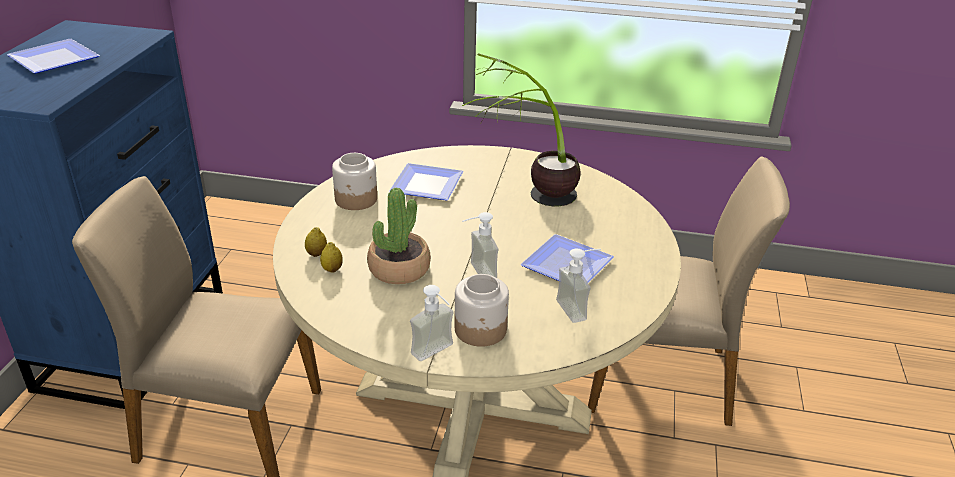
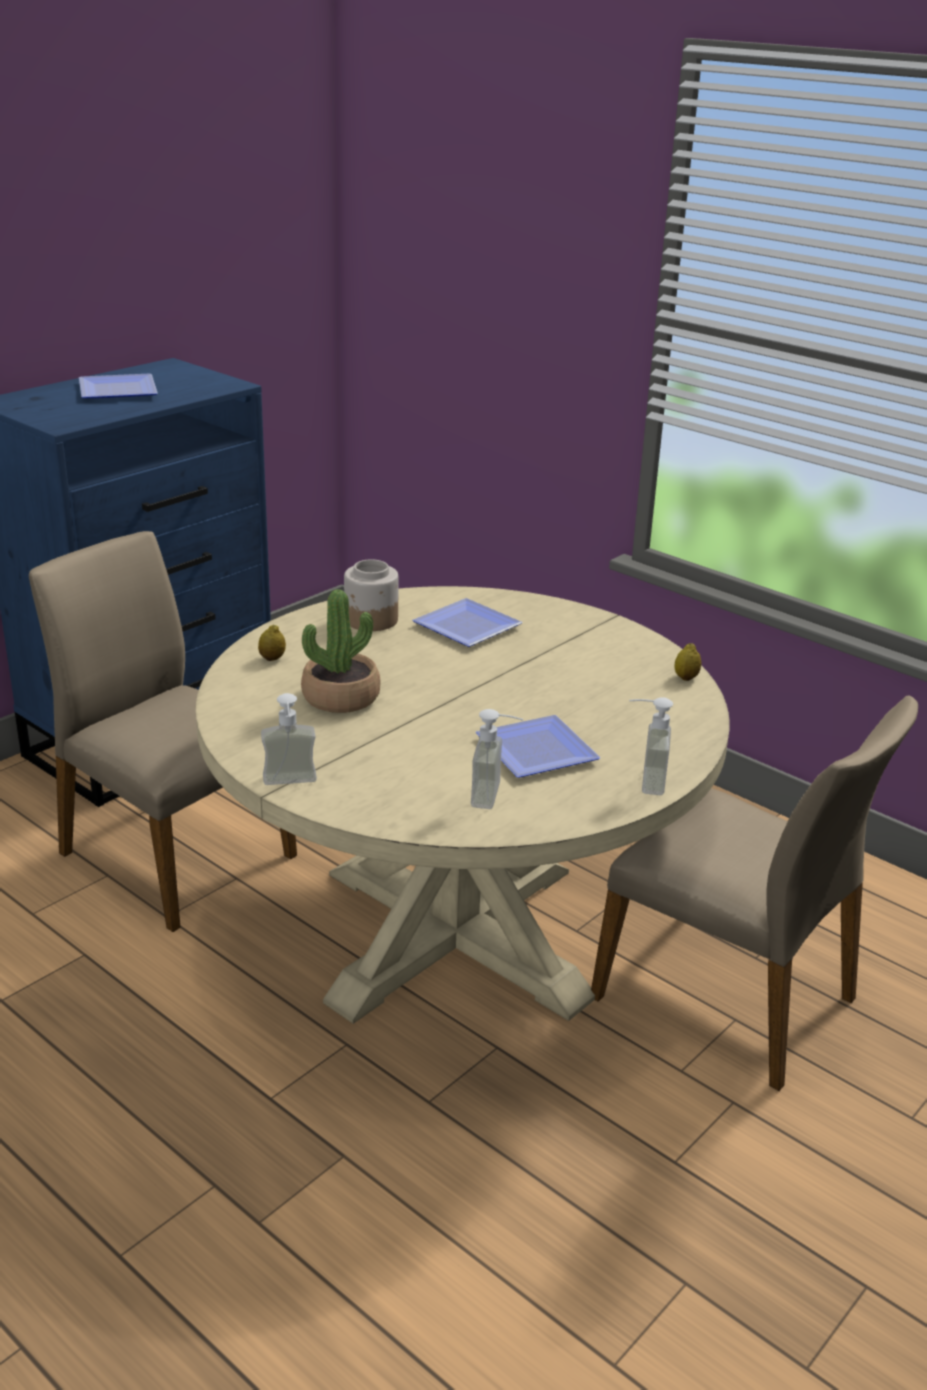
camera: 30 degrees right, 5 degrees down
(332, 269) = (271, 677): lemon -> lemon (686, 678)
(476, 273) = (419, 726): soap dispenser -> soap dispenser (642, 780)
(481, 330) = (361, 779): jar -> none
(528, 200) = (570, 674): potted plant -> none

